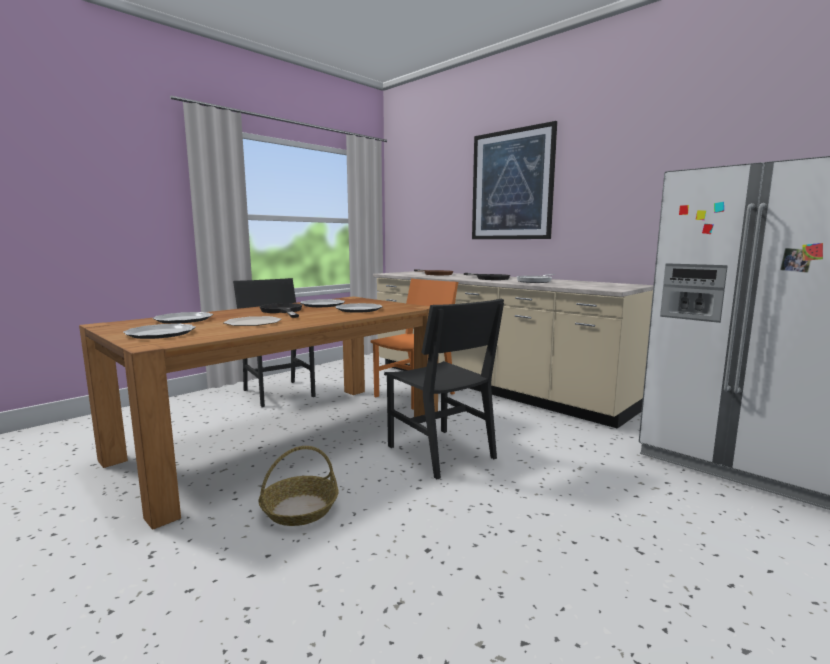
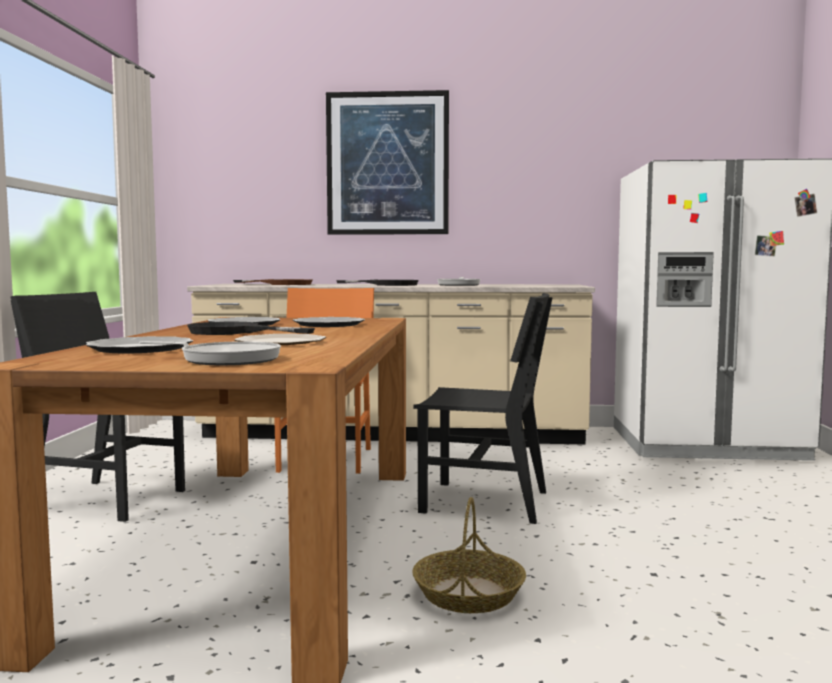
camera: 40 degrees left, 5 degrees down
(161, 333) = (225, 359): plate -> frying pan

